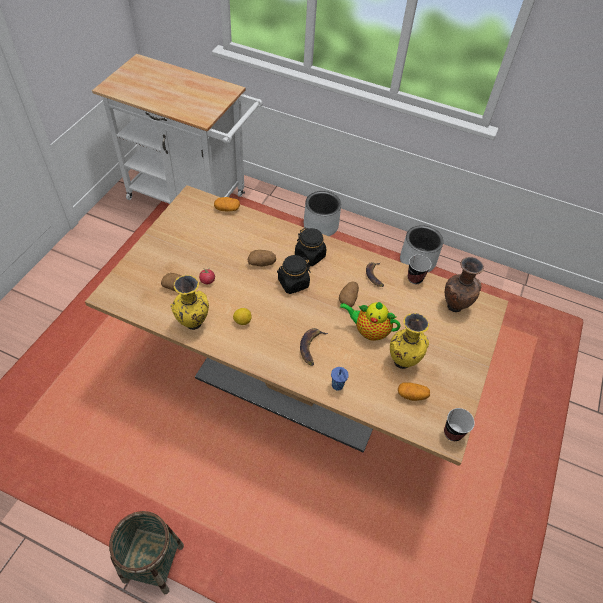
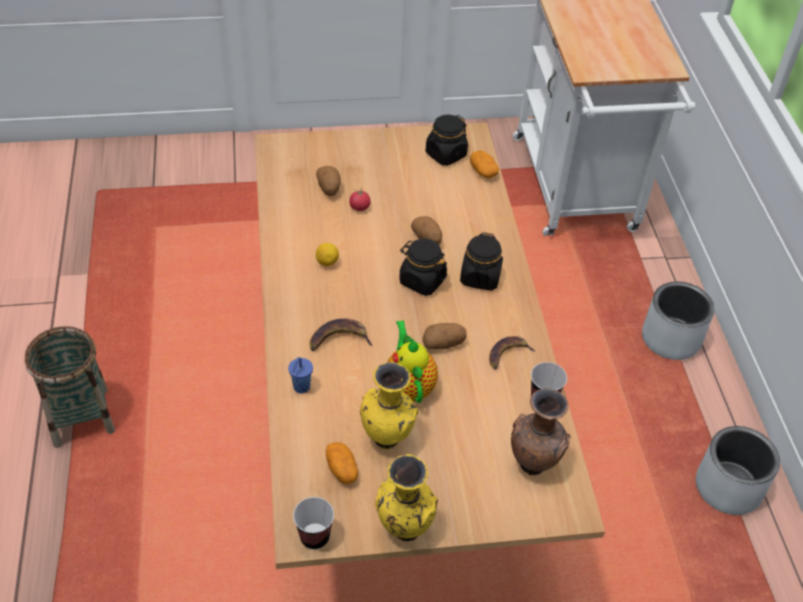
camera: 60 degrees right, 5 degrees down
(193, 325) = (289, 225): yellow vase -> yellow vase (403, 531)
(197, 217) = (445, 154): none -> black jar

